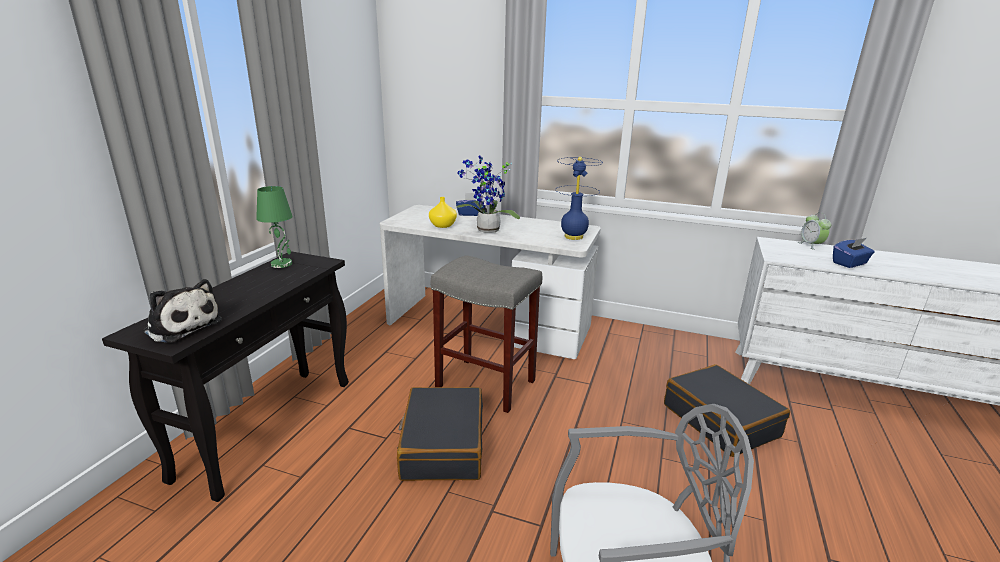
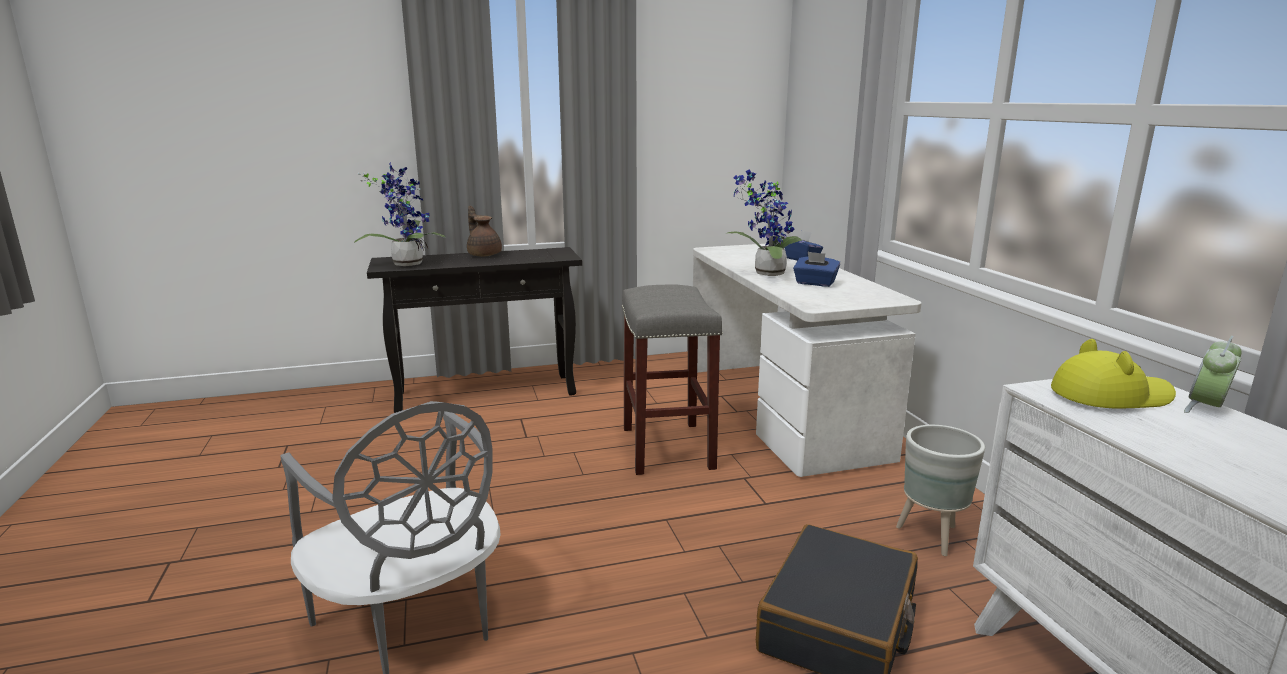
camera: 55 degrees right, 5 degrees down
(181, 326) = (407, 263): plush toy -> potted plant
(235, 285) = (484, 254): none -> brown teapot
(282, 264) = (540, 252): green table lamp -> none
(442, 445) = (546, 462): black suitcase -> none
(443, 225) = (740, 260): yellow vase -> none
(573, 237) = (844, 300): blue table lamp -> none
(663, 355) = (932, 536): none -> grey planter
(789, 251) = (1110, 395): none -> yellow hat
(849, 263) = (1184, 445): blue tissue box -> blue tissue box (815, 283)

